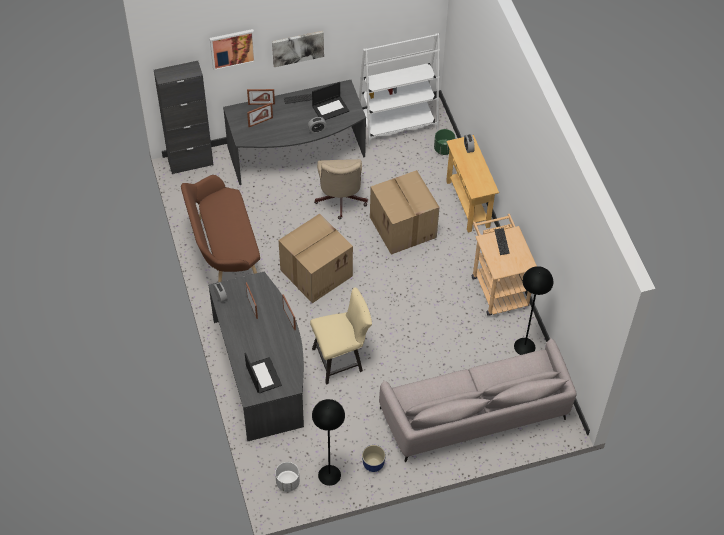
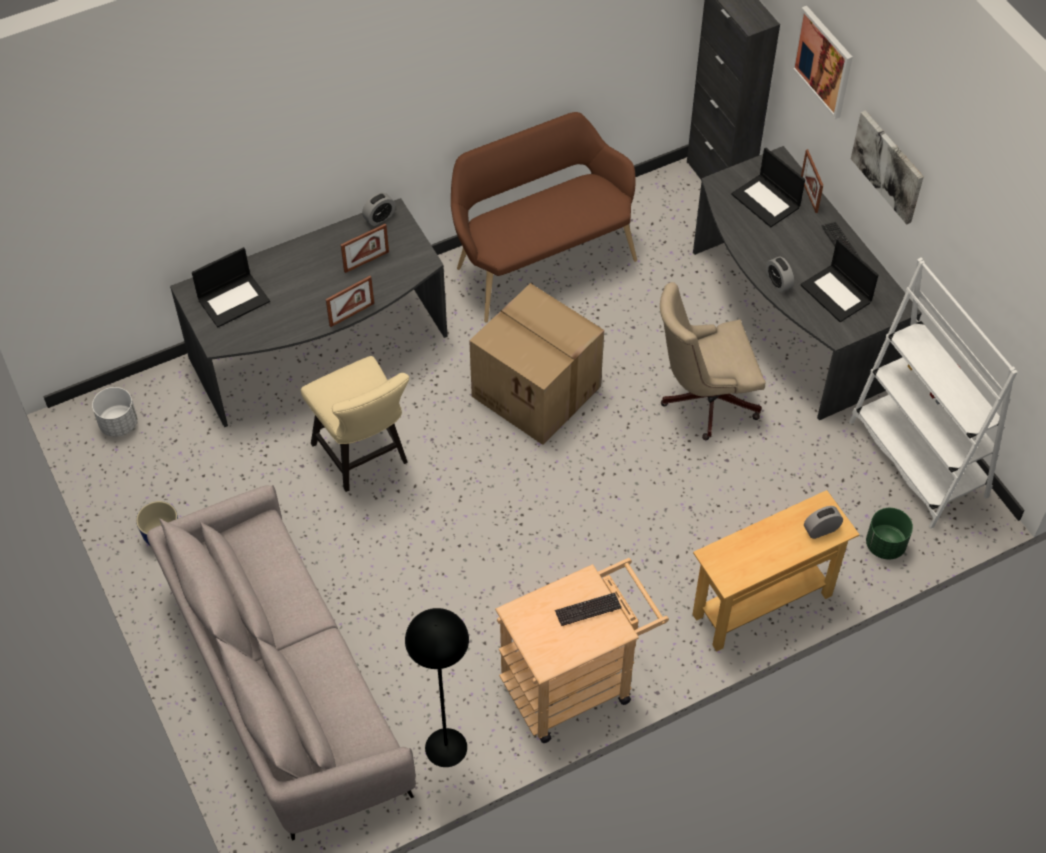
camera: 80 degrees right, 0 degrees up
(260, 122) = (766, 201): picture frame -> laptop
(329, 475) = (137, 478): black floor lamp -> none
(404, 227) = (672, 507): cardboard box -> none

